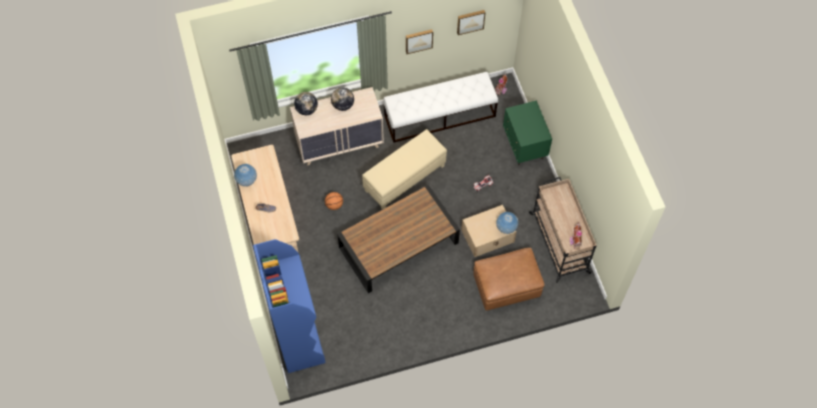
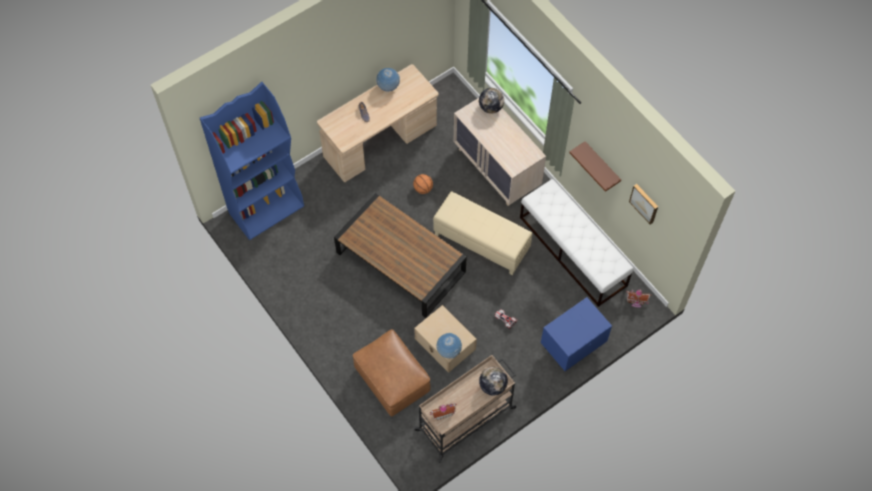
camera: 70 degrees right, 0 degrees up
(343, 105) = (510, 137): globe -> globe (492, 386)
(418, 40) = (601, 165): picture -> brown shelf
(524, 147) = (572, 348): green nightstand -> blue nightstand

